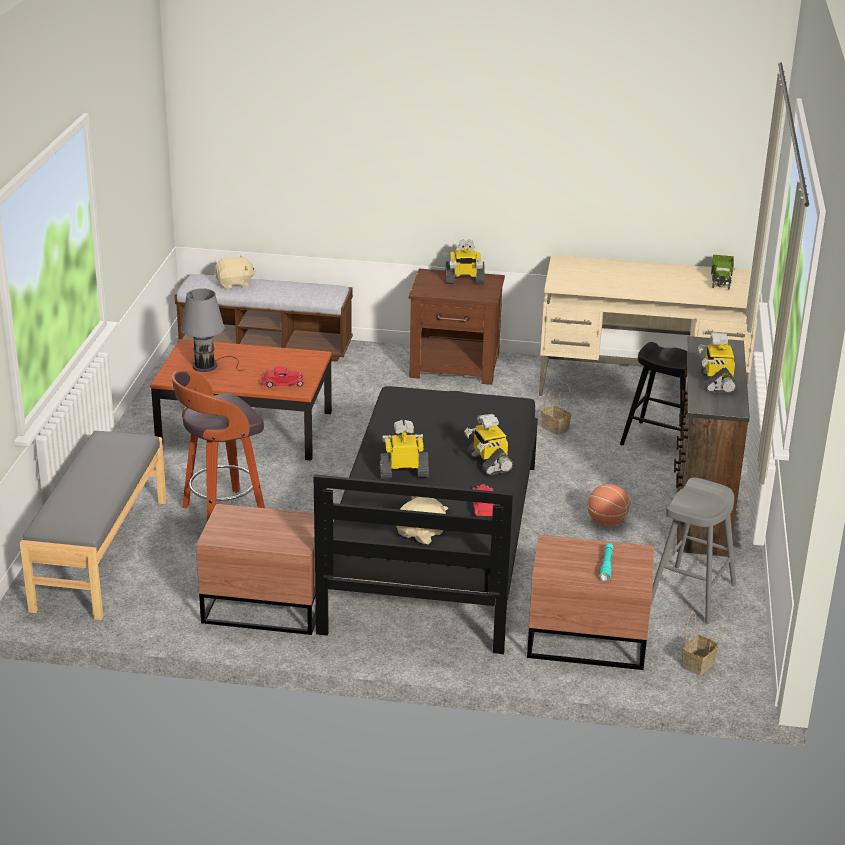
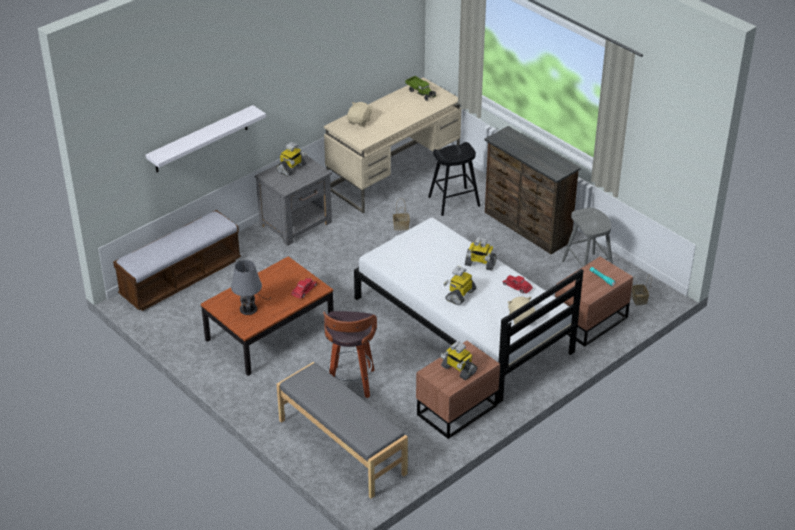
camera: 50 degrees left, 10 degrees up
(234, 284) = (158, 250): beige plush toy -> beige plush toy (359, 121)
(343, 172) = (201, 139): none -> white shelf
(433, 544) = (462, 325): black bed -> white bed
(456, 367) = (297, 223): brown nightstand -> grey nightstand
(607, 522) = (504, 260): basketball -> none
(716, 382) = (538, 156): toy robot -> toy robot (458, 369)

